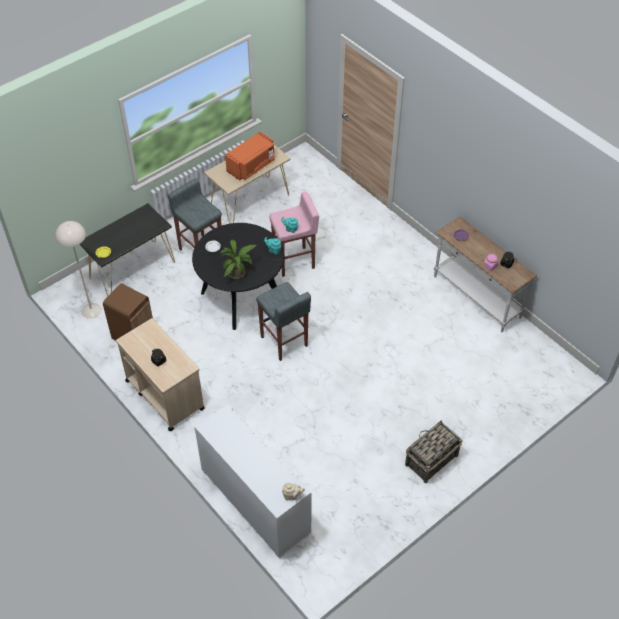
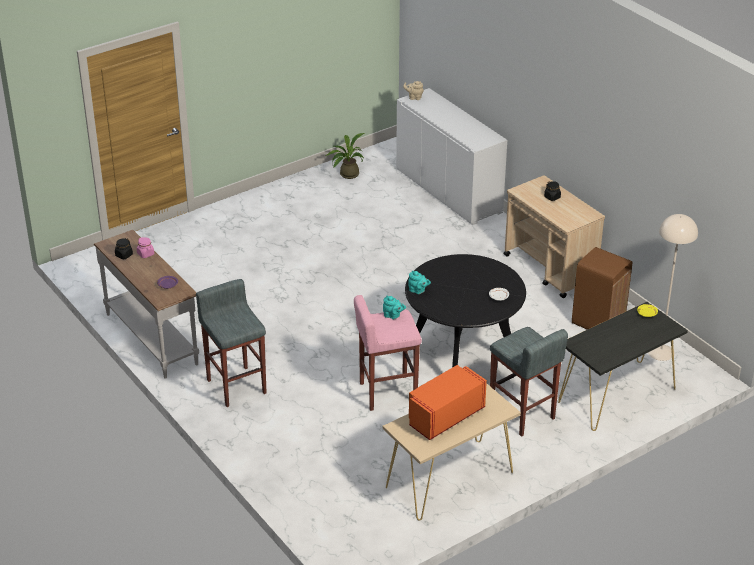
camera: 175 degrees left, 15 degrees down
(239, 272) = (464, 270): potted plant -> potted plant (347, 174)
(284, 342) = (409, 307): grey stool -> grey stool (236, 385)
(431, 460) = (266, 207): basket -> none

